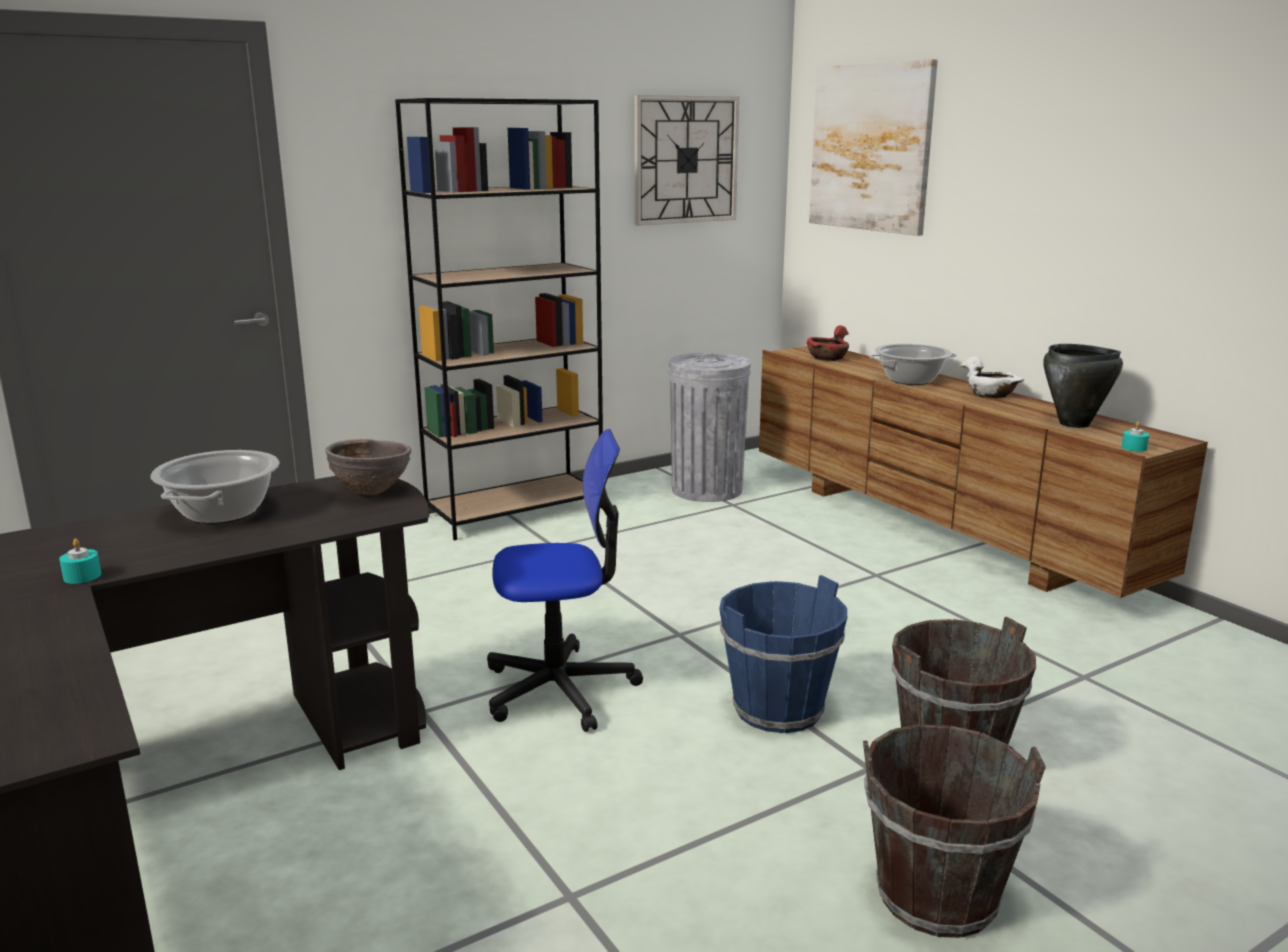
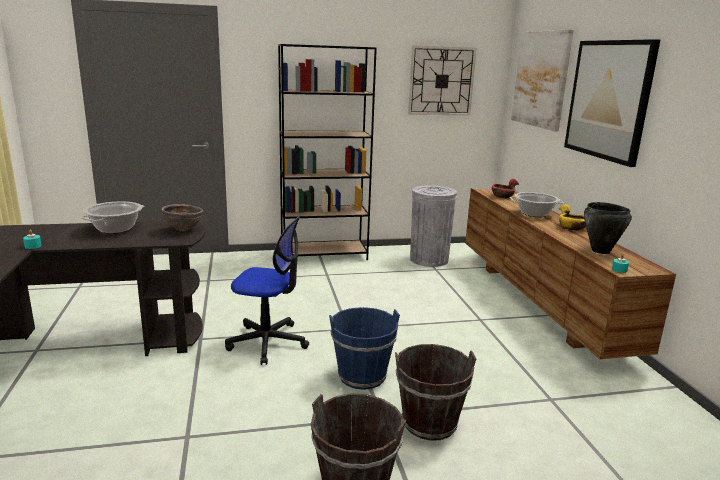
camera: 20 degrees right, 0 degrees up
(991, 394) = (572, 227): white bowl -> yellow bowl
(1030, 175) = (608, 100): none -> picture

